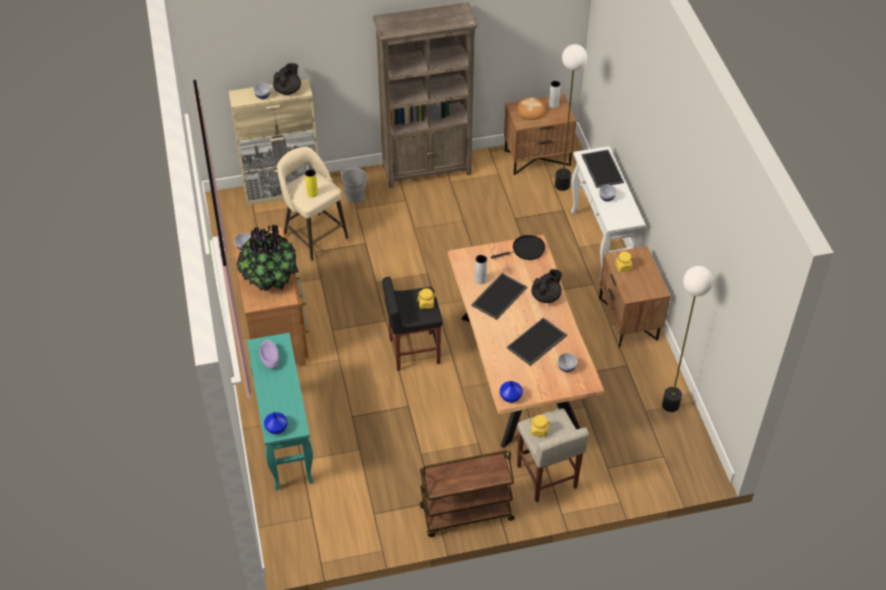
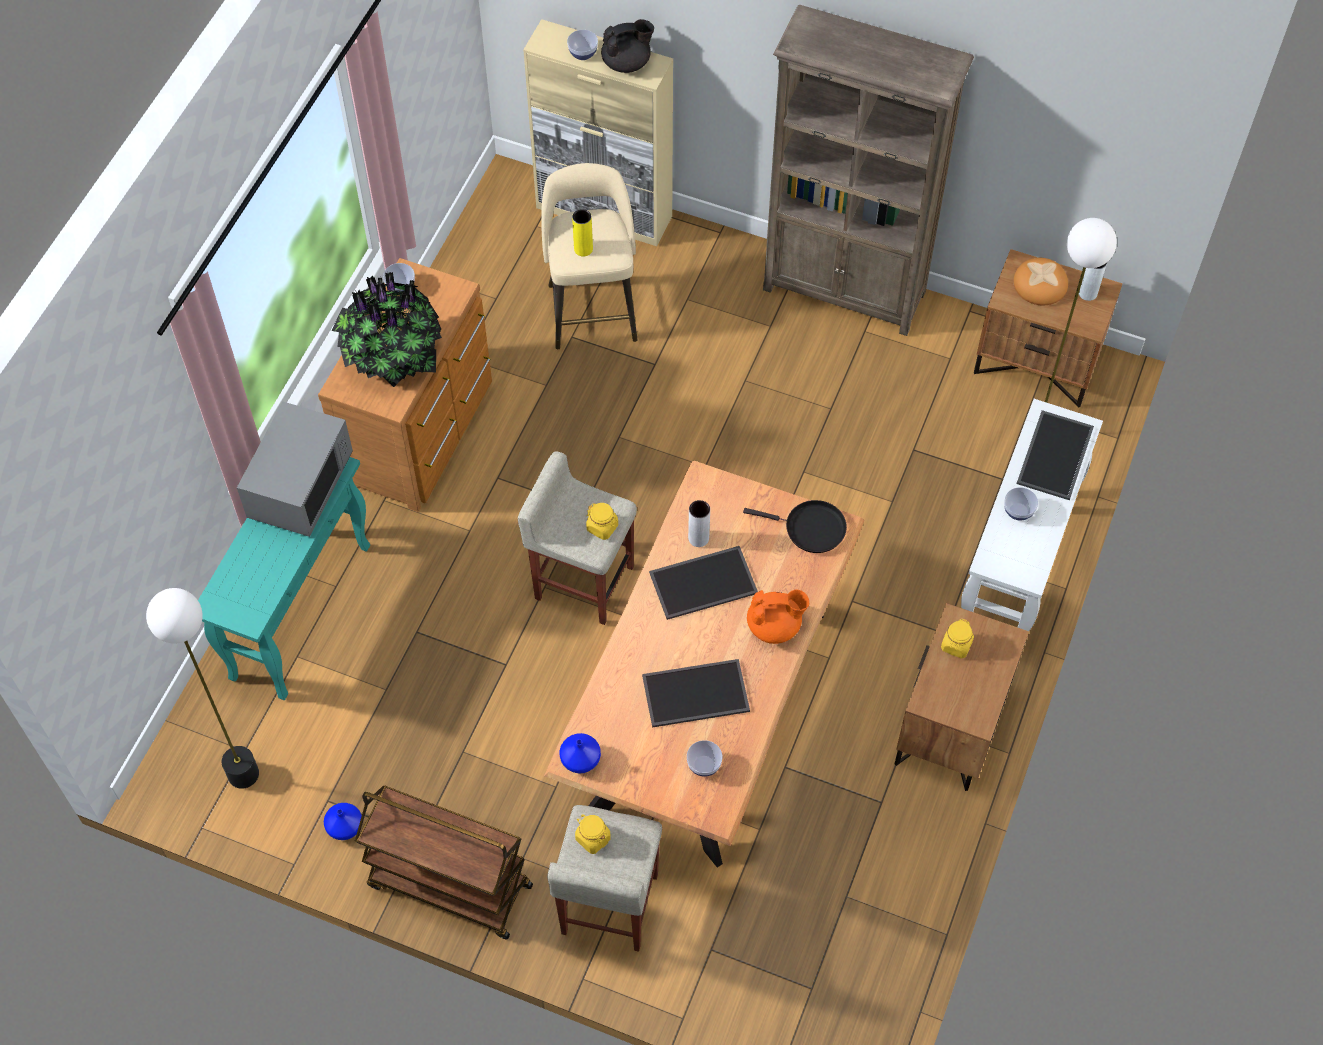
camera: 35 degrees right, 10 degrees up
(269, 358) = (300, 486): purple bowl -> grey microwave
(276, 428) = (222, 601): blue vase -> blue vase (344, 827)
(356, 195) = (704, 275): grey bucket -> none
(413, 351) = (583, 581): black stool -> beige stool
(546, 296) = (775, 626): black teapot -> orange teapot
(670, 404) = (894, 911): floor lamp -> floor lamp (243, 773)

